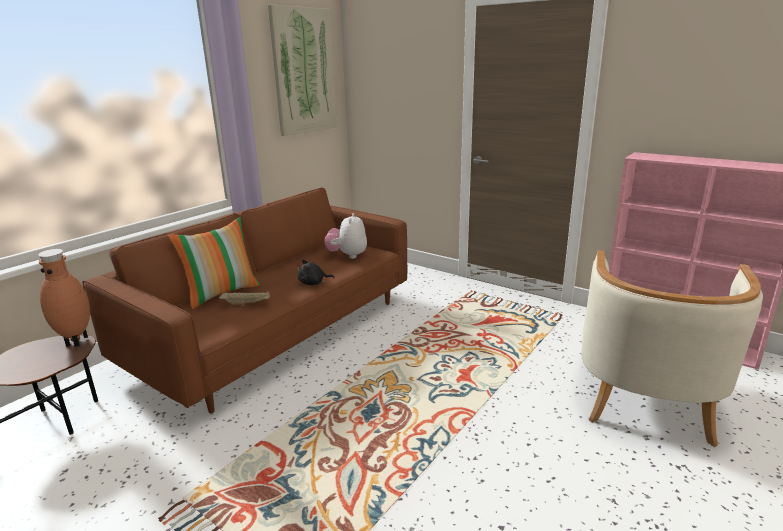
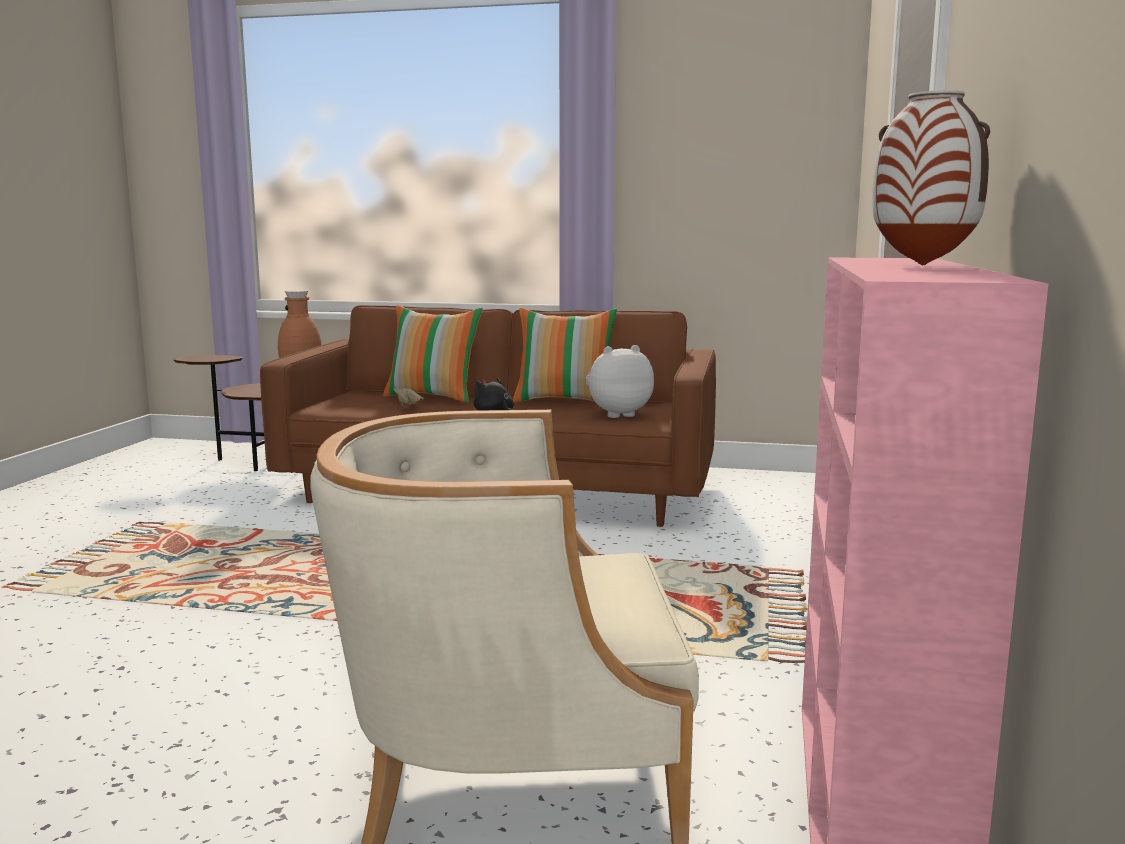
camera: 65 degrees right, 10 degrees down
(293, 260) = (564, 401): none -> pillow
(304, 71) = (754, 130): picture -> none
(712, 160) = (924, 265): none -> vase

